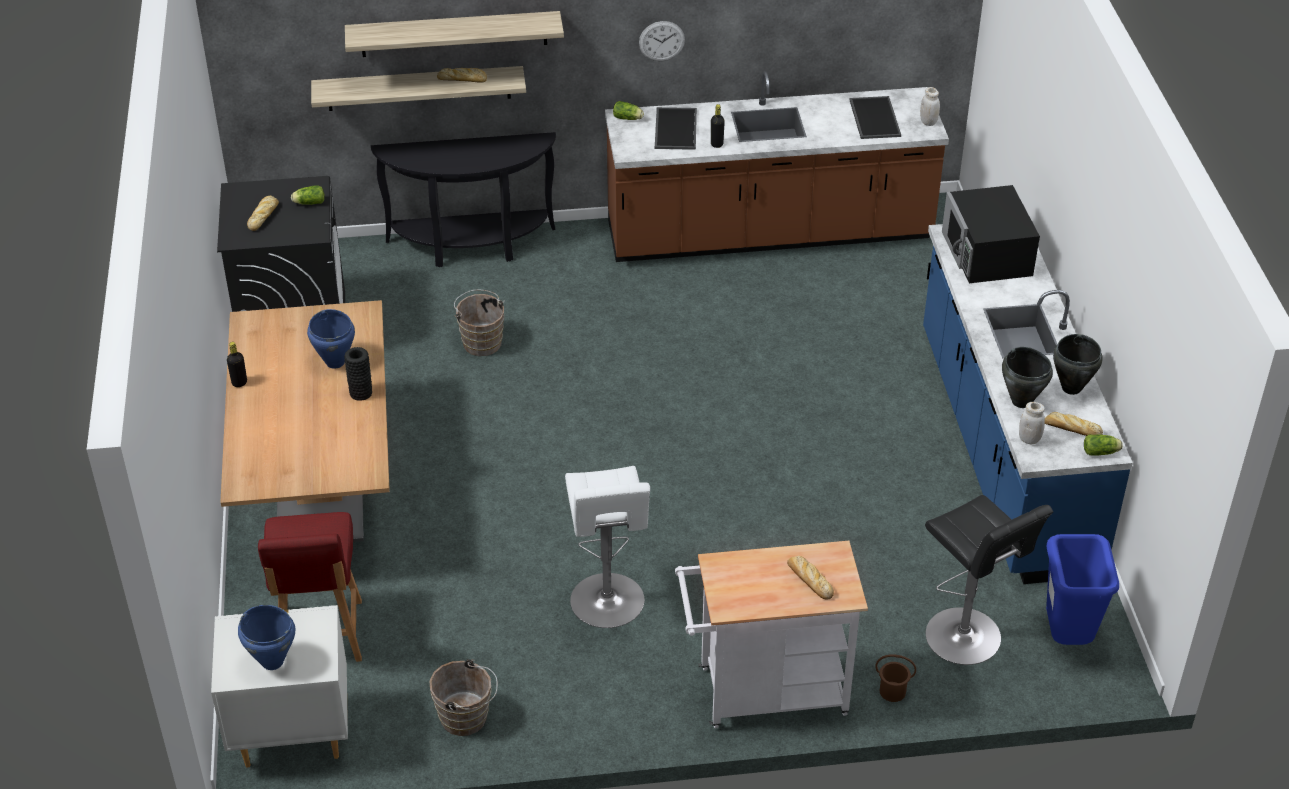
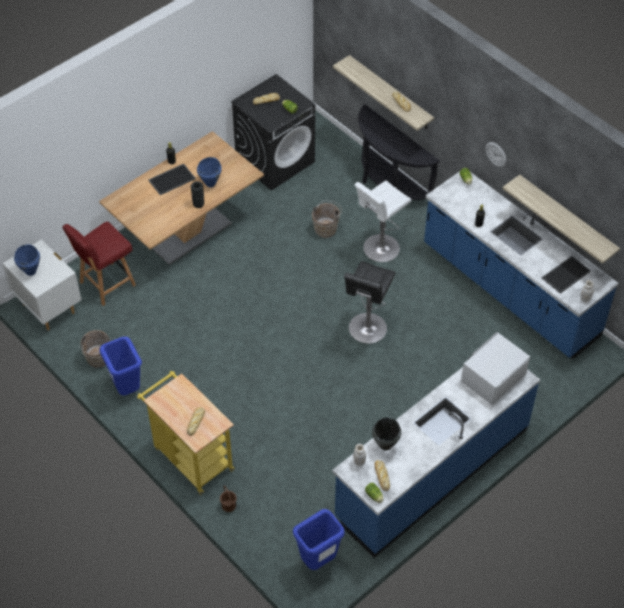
camera: 55 degrees right, 10 degrees up
(454, 34) = (408, 79): shelf -> shelf (567, 218)
(560, 709) = (126, 388): none -> blue trash can
(608, 604) = (199, 370): white stool -> white stool (379, 249)
(674, 128) = (475, 201): tray -> tray (172, 179)
(763, 693) = (190, 456): white cart -> yellow cart
(769, 234) = (509, 291): brown counter -> blue counter
(967, 639) = (284, 519): black stool -> black stool (366, 330)
(987, 254) = (492, 377): black microwave -> white microwave
(1071, 388) = (413, 462): black cooking pot -> none

